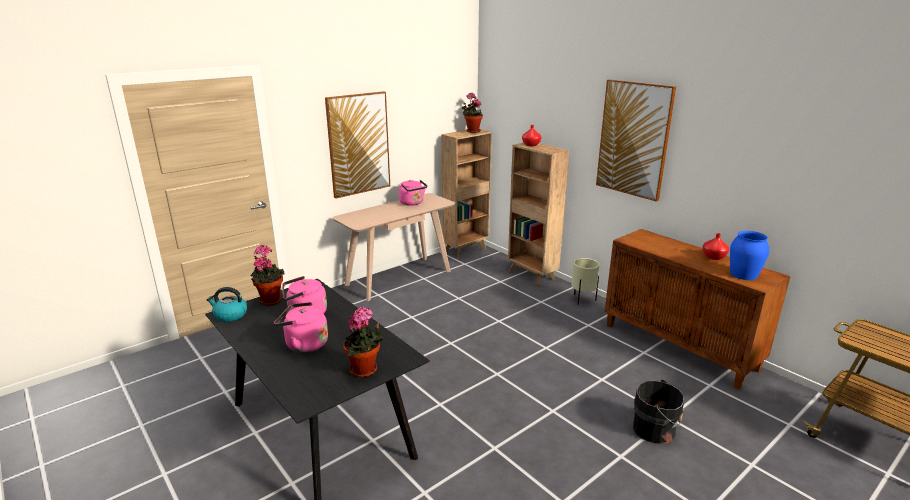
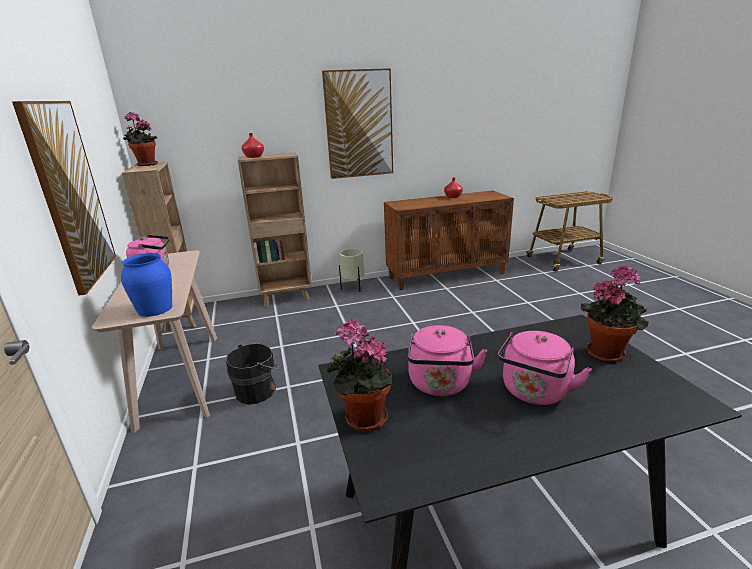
camera: 65 degrees left, 0 degrees up
(230, 315) = (397, 476): kettle -> none
(656, 430) = (540, 310): black bucket -> black bucket (257, 390)
(743, 274) = (484, 196): blue vase -> blue vase (155, 309)

